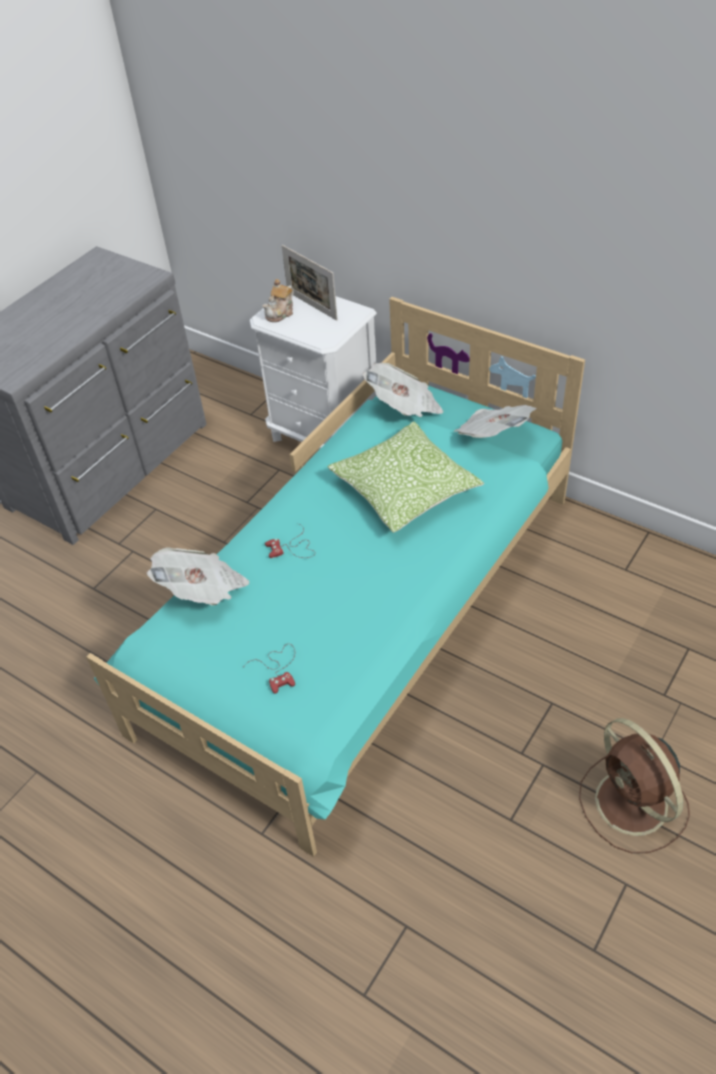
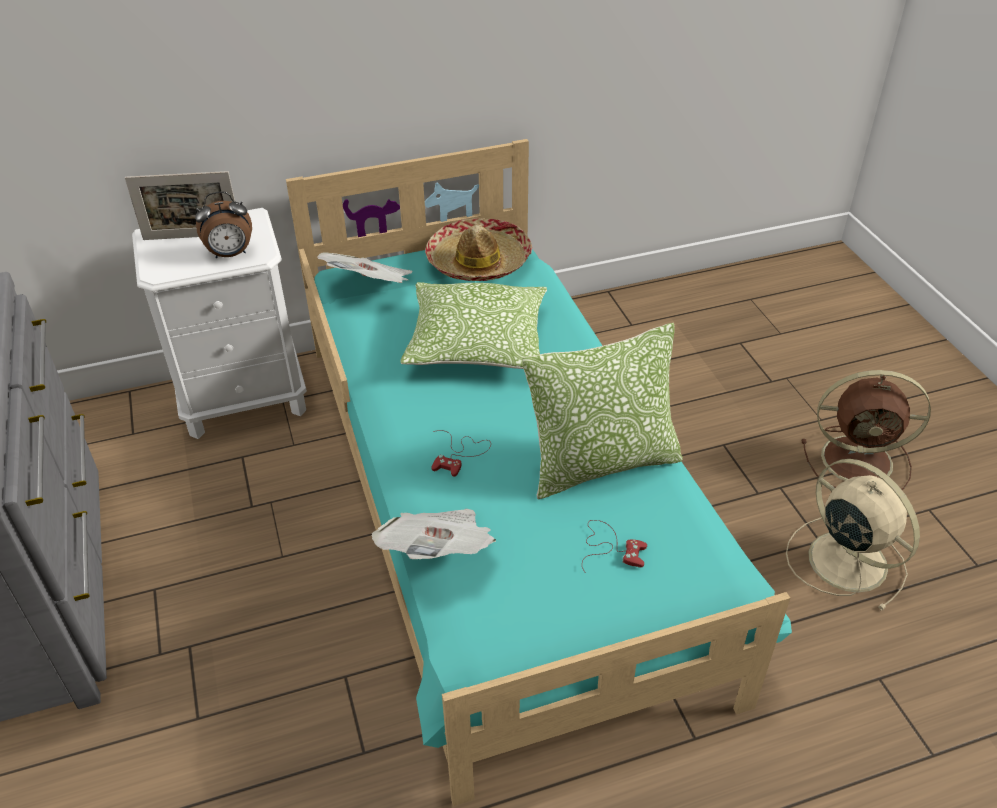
camera: 55 degrees left, 5 degrees down
(280, 313) = (168, 259): teapot -> none
(312, 330) = (230, 254): none -> alarm clock
(350, 621) = (601, 464): none -> pillow
(493, 435) = (478, 262): newspaper -> hat
(507, 846) = (844, 559): none -> beige fan

